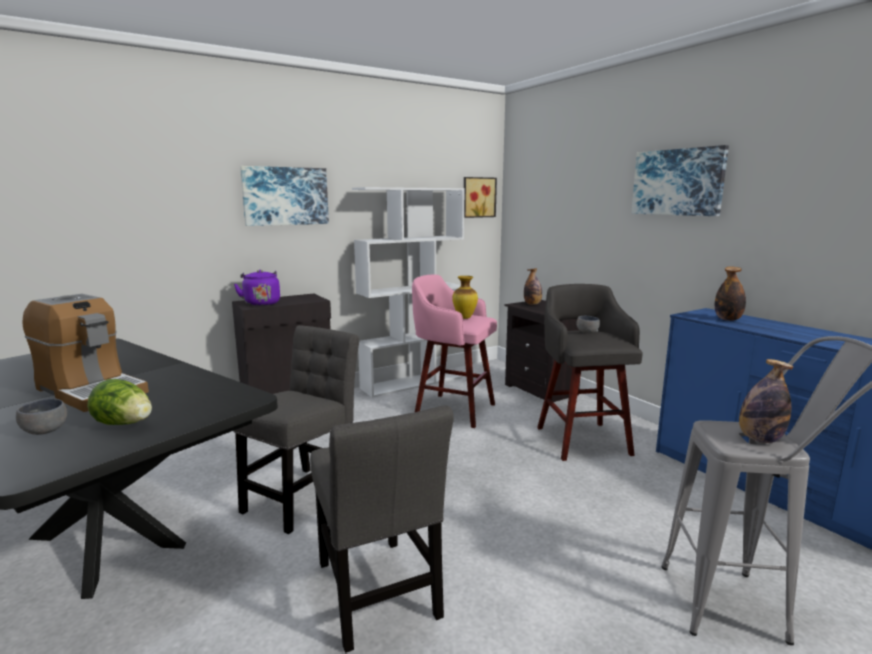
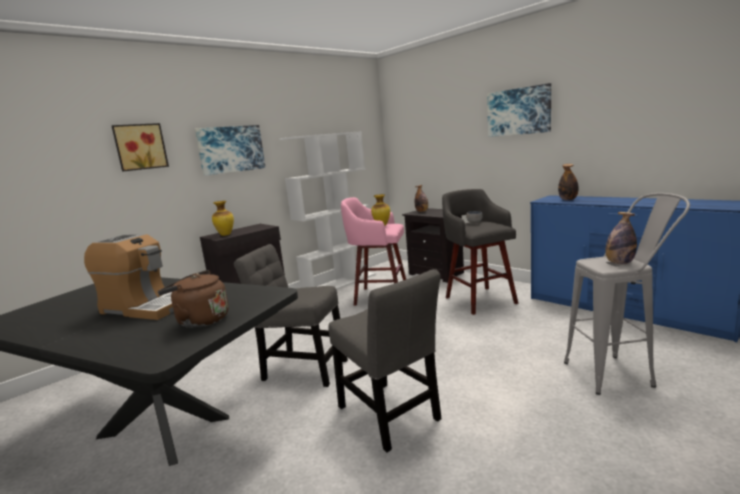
camera: 10 degrees left, 0 degrees up
(46, 431) = (142, 335): grey bowl -> none
(125, 424) = (200, 321): lettuce -> brown kettle
(261, 303) = (226, 234): purple kettle -> vase
(304, 495) = (301, 369): grey chair -> grey chair turned 90 degrees counterclockwise
(478, 197) = (368, 137): picture -> picture (140, 147)

